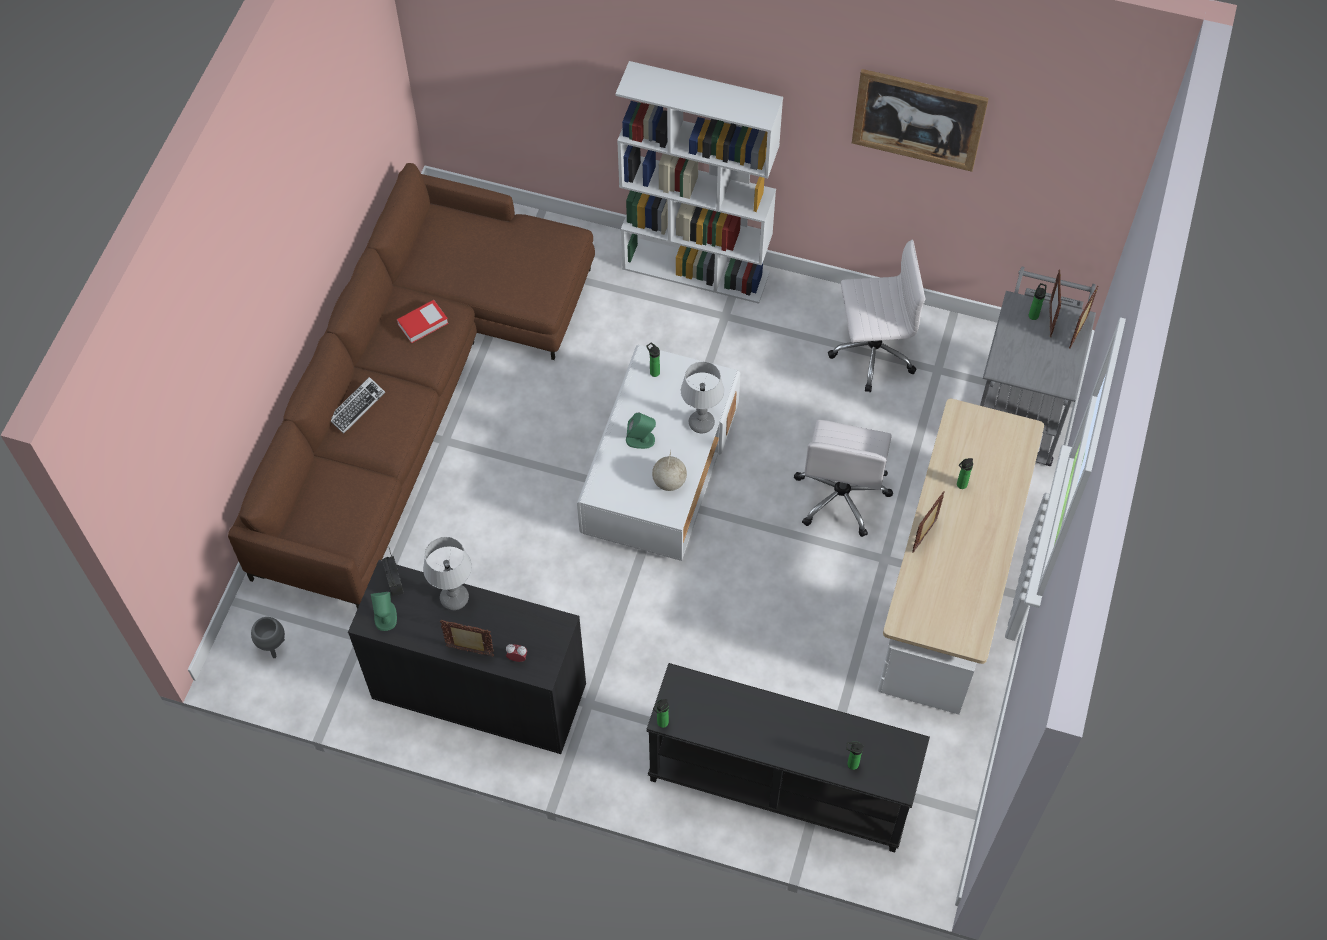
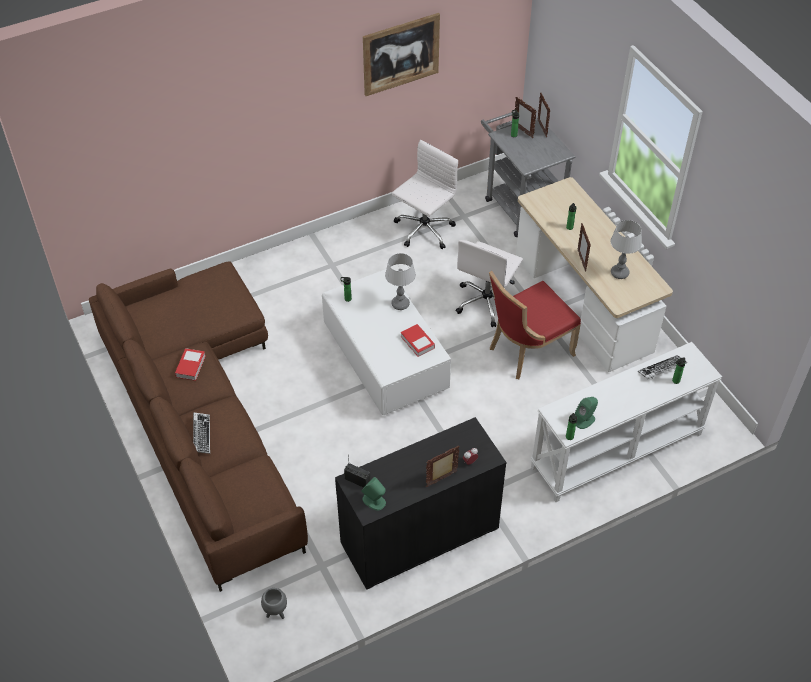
camera: 45 degrees left, 10 degrees down
(454, 598) = (400, 462): table lamp -> table lamp (619, 273)
(640, 439) = (379, 334): green speaker -> green speaker (584, 420)
(669, 482) = (417, 342): globe -> book
(697, 270) = (292, 254): white bookcase -> none
(779, 786) = (617, 452): black console table -> white console table
(818, 590) = (527, 351): none -> red chair
(841, 496) = (487, 302): white office chair -> white office chair turned 60 degrees clockwise
(853, 738) = (662, 369): none -> keyboard

